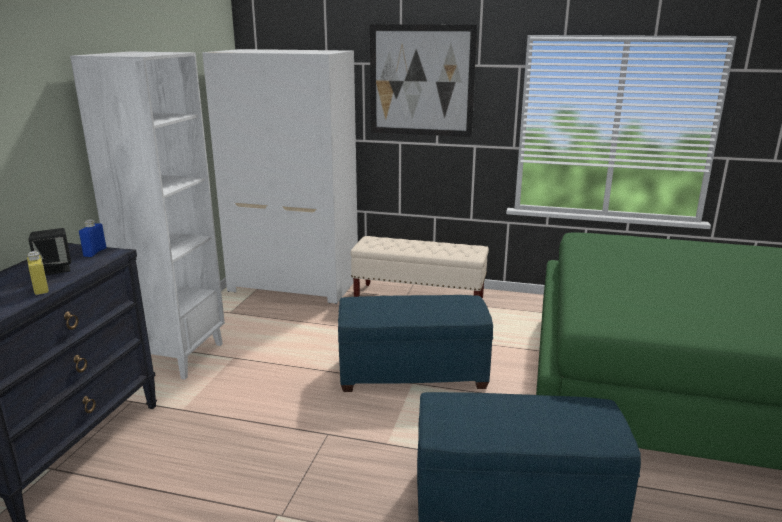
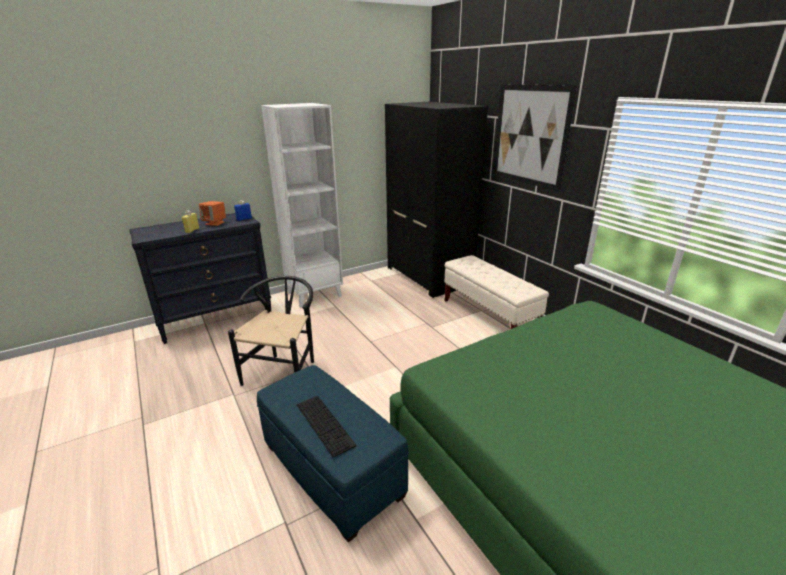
camera: 45 degrees right, 5 degrees up
(55, 269) = (215, 223): black speaker -> orange speaker
(296, 284) = (429, 276): white wardrobe -> black wardrobe
(297, 452) = (285, 370): none -> black chair
(412, 373) = (405, 361): blue ottoman -> none
(544, 427) = (324, 424): none -> keyboard

